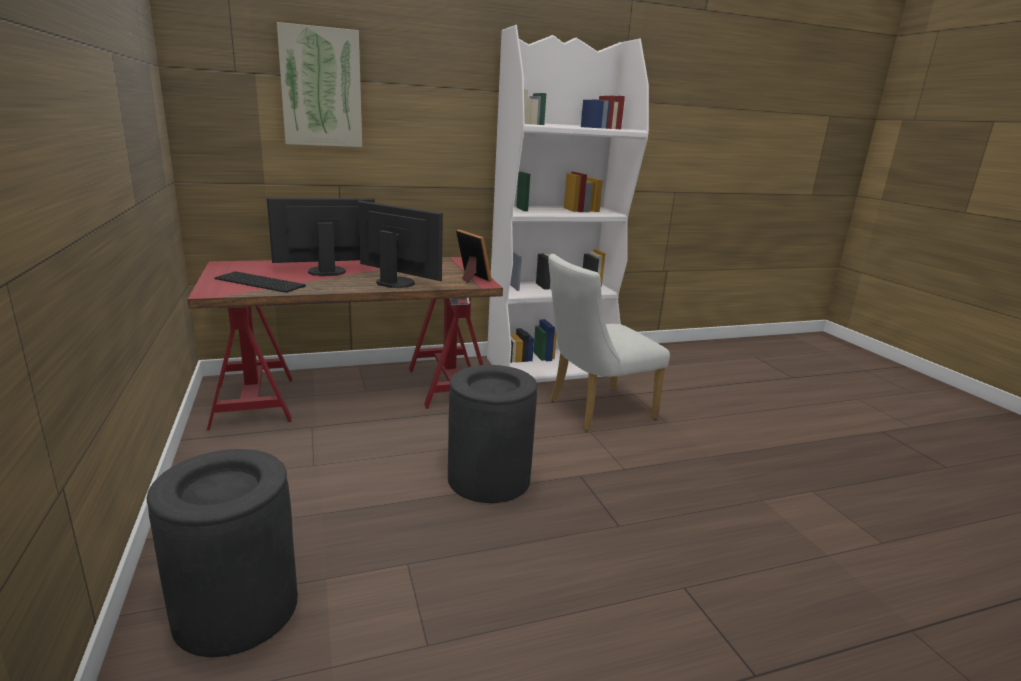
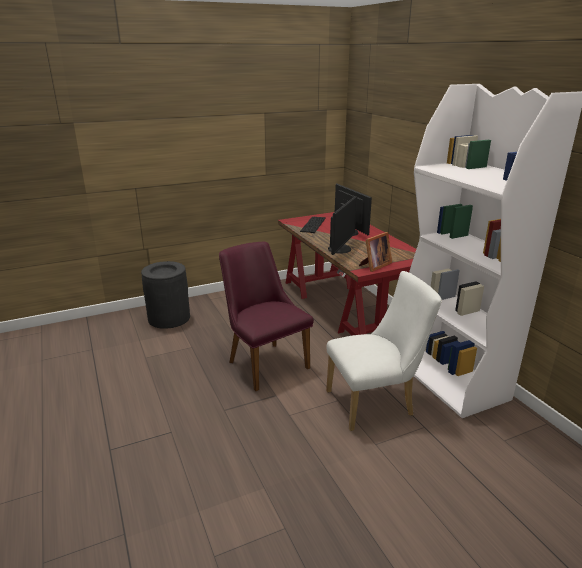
camera: 85 degrees right, 5 degrees up
(321, 88) = (391, 123): picture -> none
(488, 478) = (263, 361): black trash can -> purple chair
(594, 410) = (375, 403): white chair -> white chair turned 105 degrees clockwise

